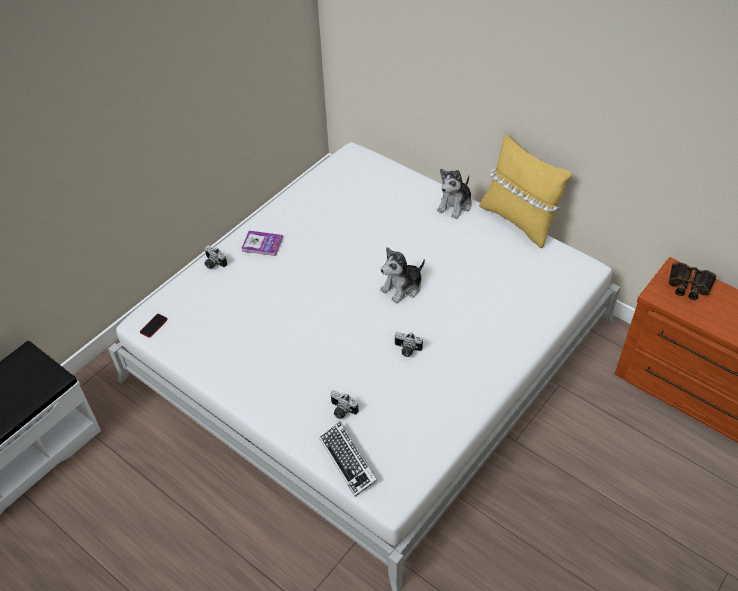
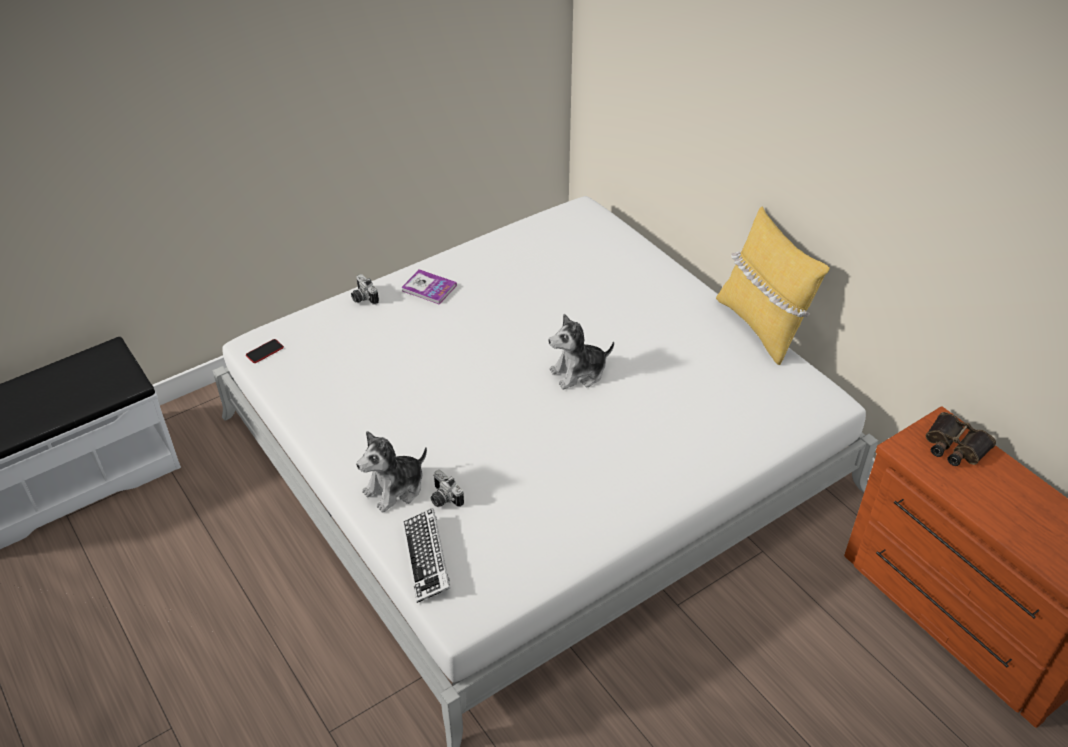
camera: 15 degrees right, 5 degrees down
(406, 350) = (554, 447): camera -> none
(455, 205) = (686, 292): plush toy -> plush toy (395, 488)

